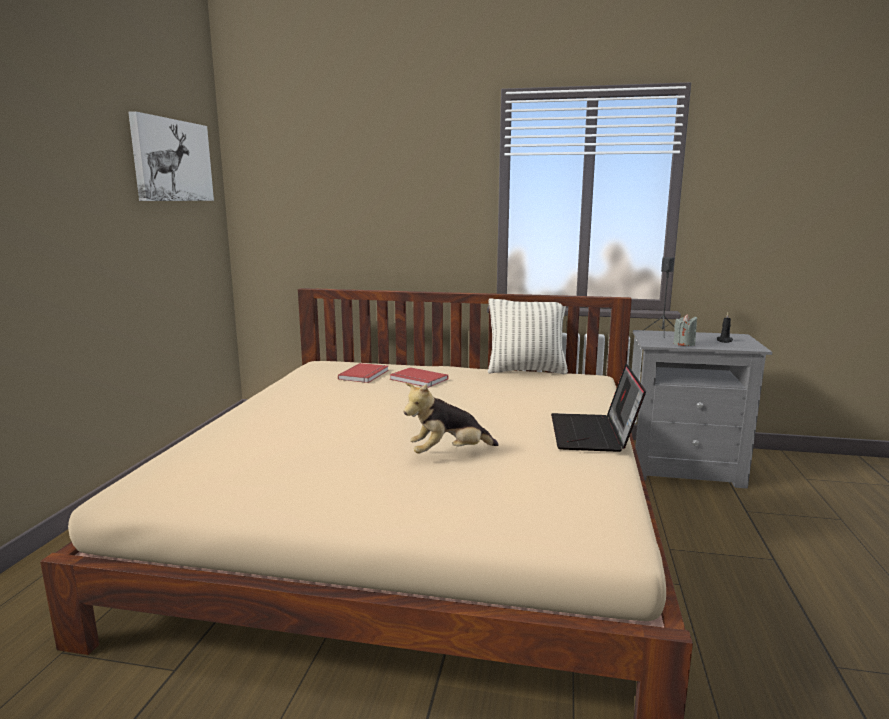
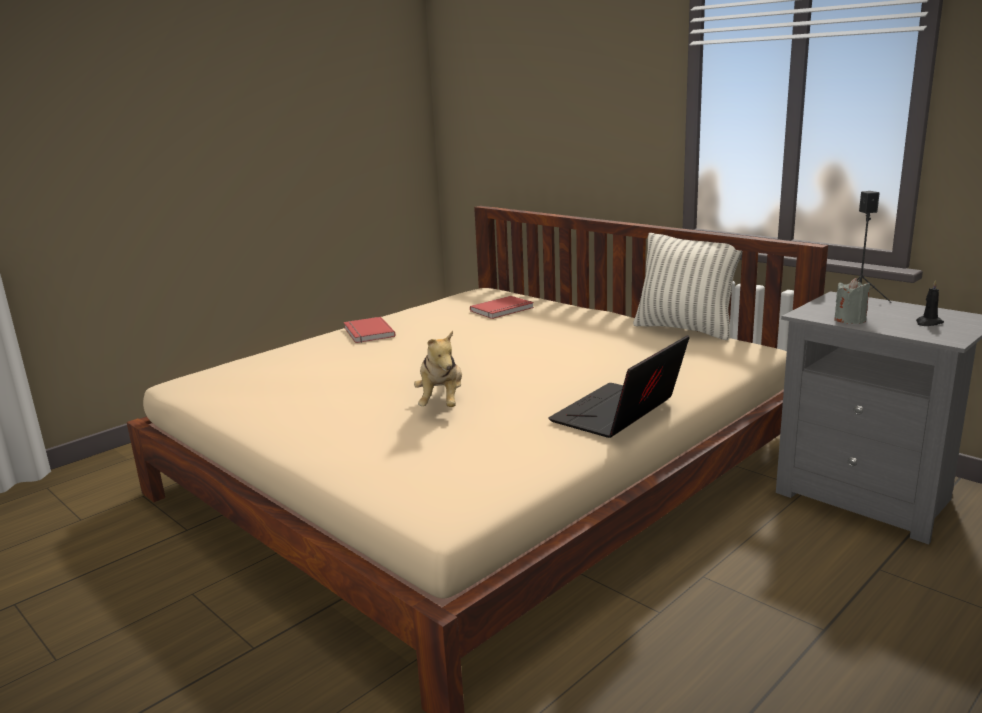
camera: 35 degrees right, 5 degrees up
(171, 160) = (356, 72): picture -> none
(418, 380) = (545, 323): red book -> red book (367, 332)
(448, 454) = (442, 403): plush toy -> plush toy turned 105 degrees counterclockwise

